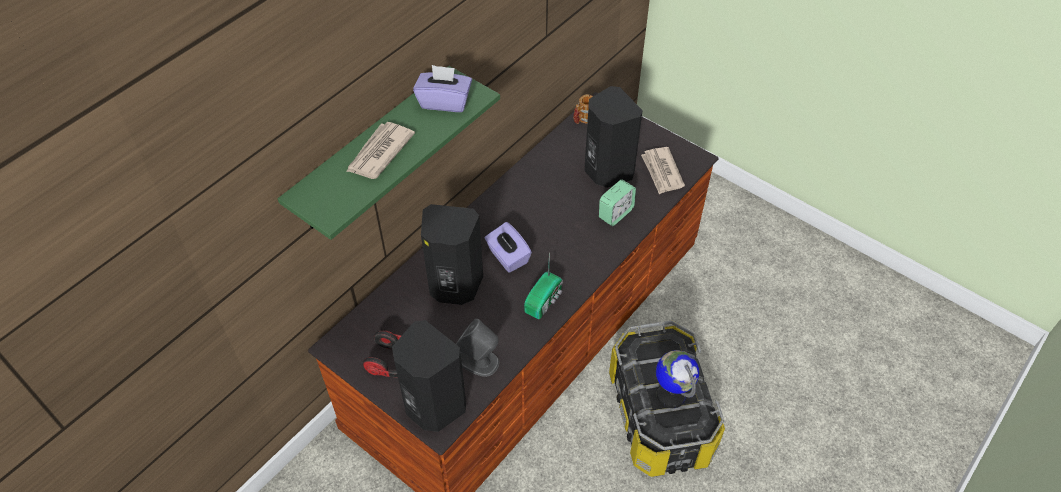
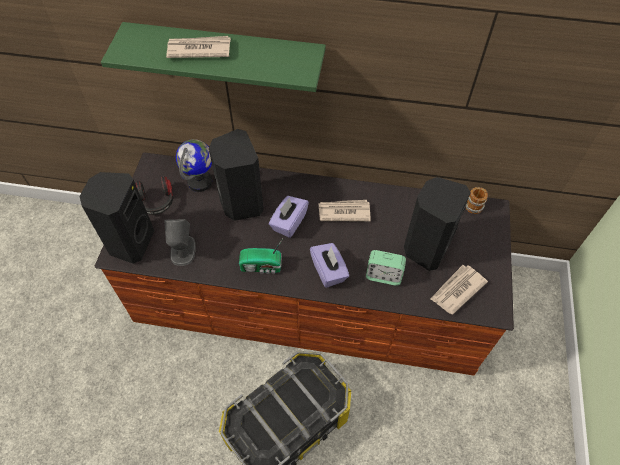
camera: 60 degrees right, 5 degrees up
(444, 101) = (280, 59): purple tissue box -> purple tissue box (329, 271)
(525, 209) = (343, 212): none -> newspaper
(671, 394) = (275, 416): globe -> globe (200, 182)

